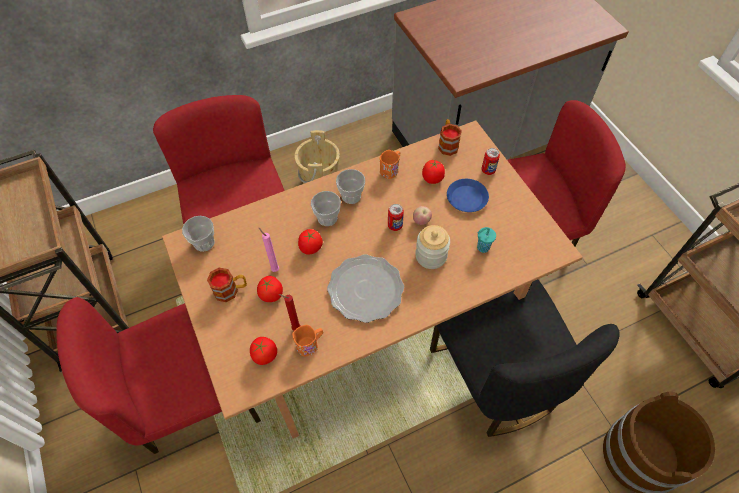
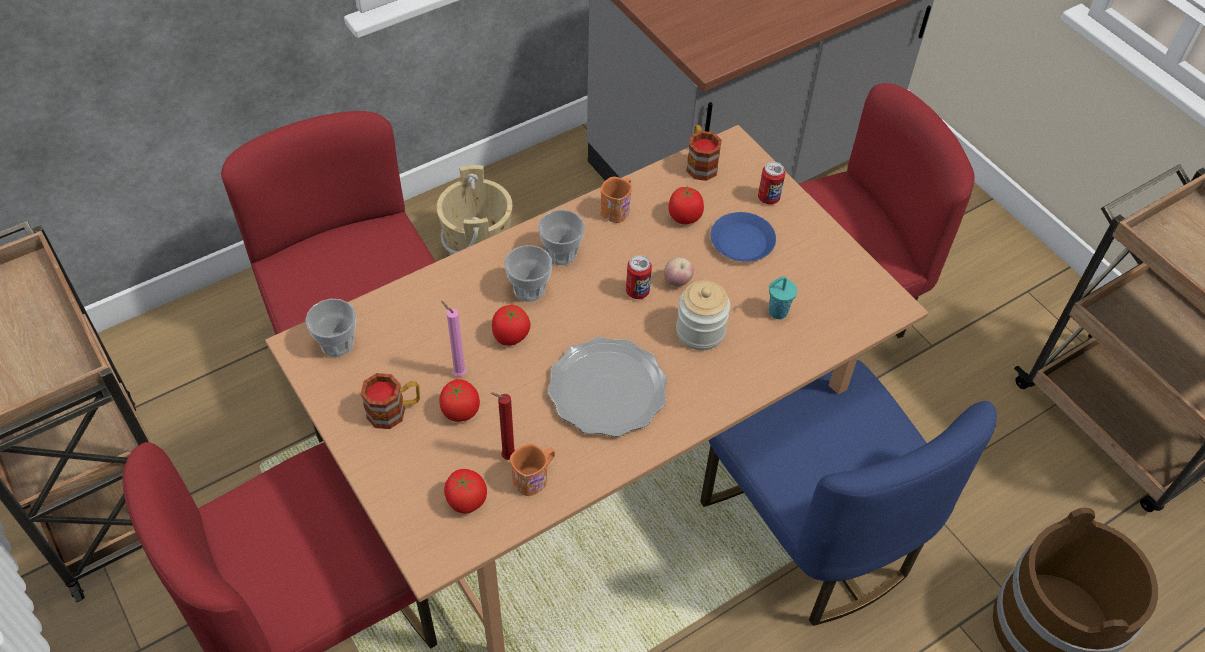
camera: 10 degrees left, 5 degrees down
(495, 378) = (812, 534): black chair -> blue chair

